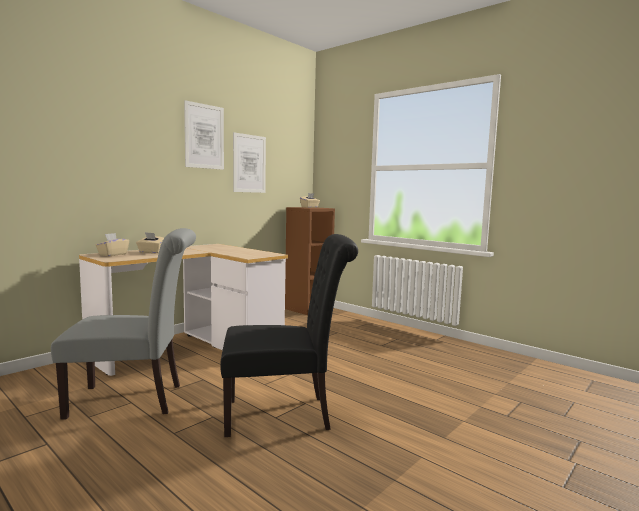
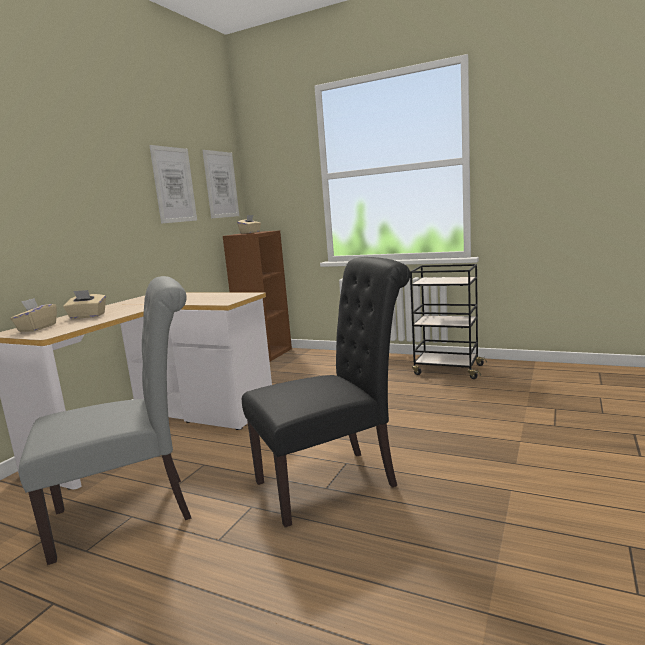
camera: 15 degrees left, 5 degrees up
(204, 136) = (116, 153): picture -> picture (221, 184)
(447, 349) = (447, 370): none -> black cart

